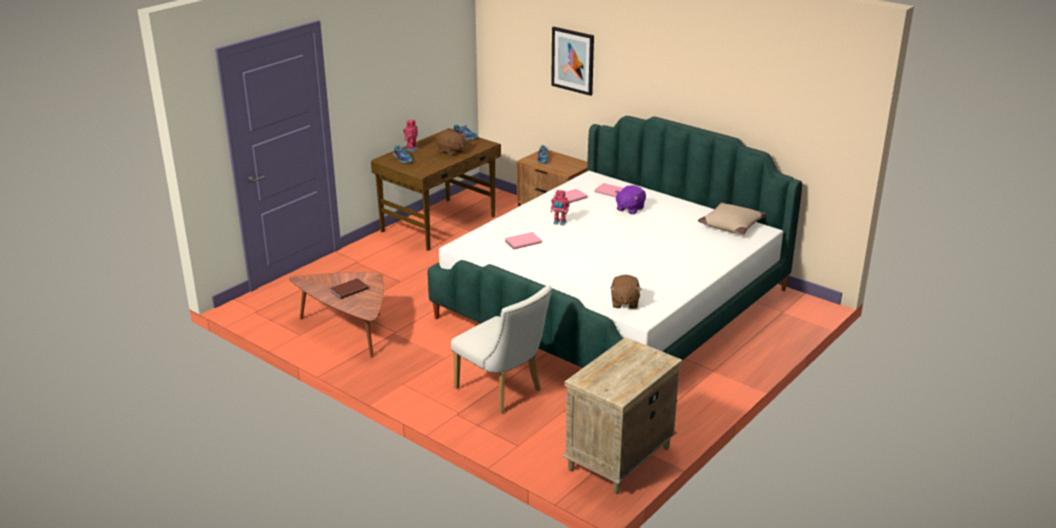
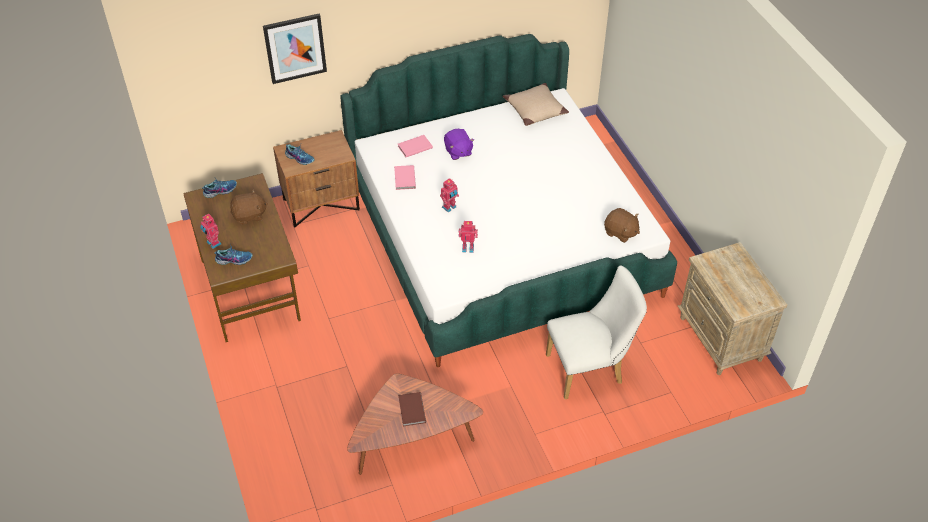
camera: 60 degrees left, 20 degrees up
(522, 242) = (468, 247): pink book -> toy robot

